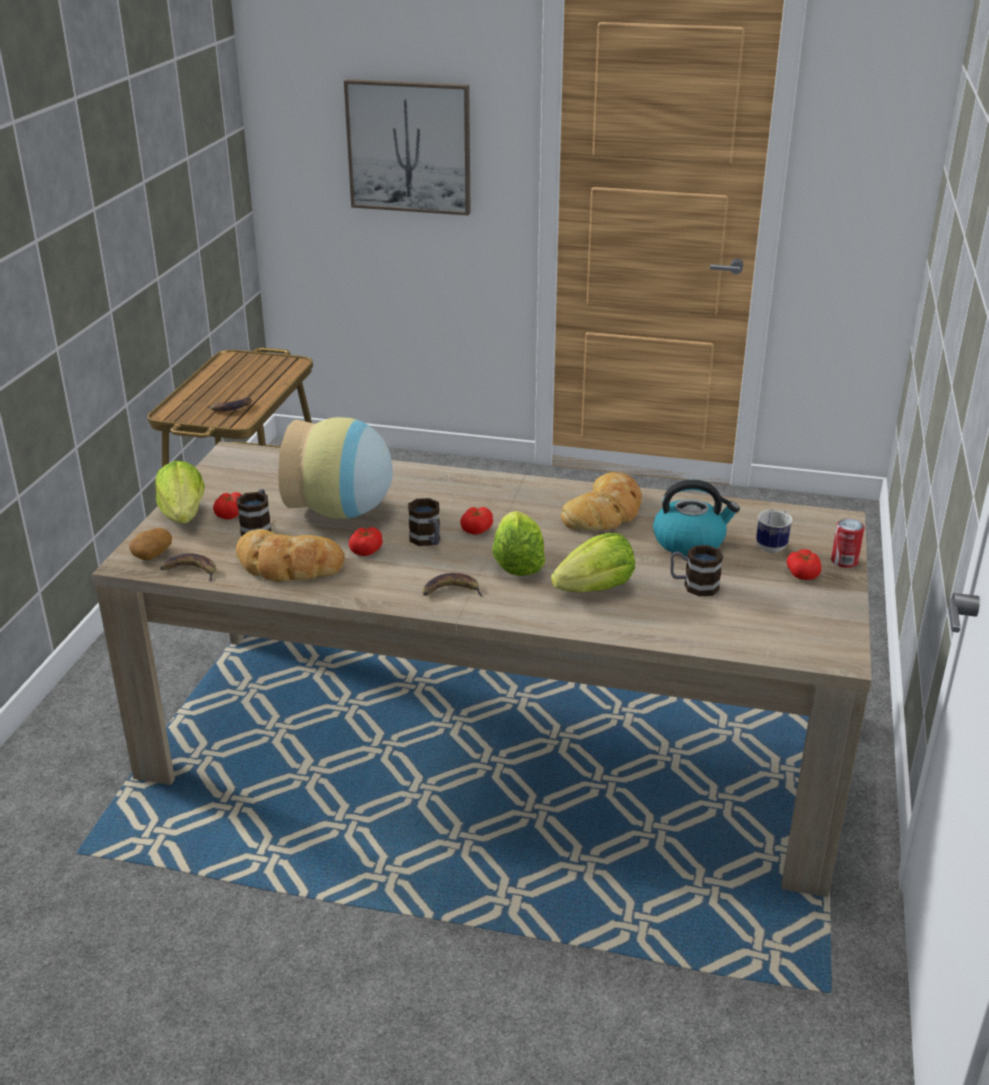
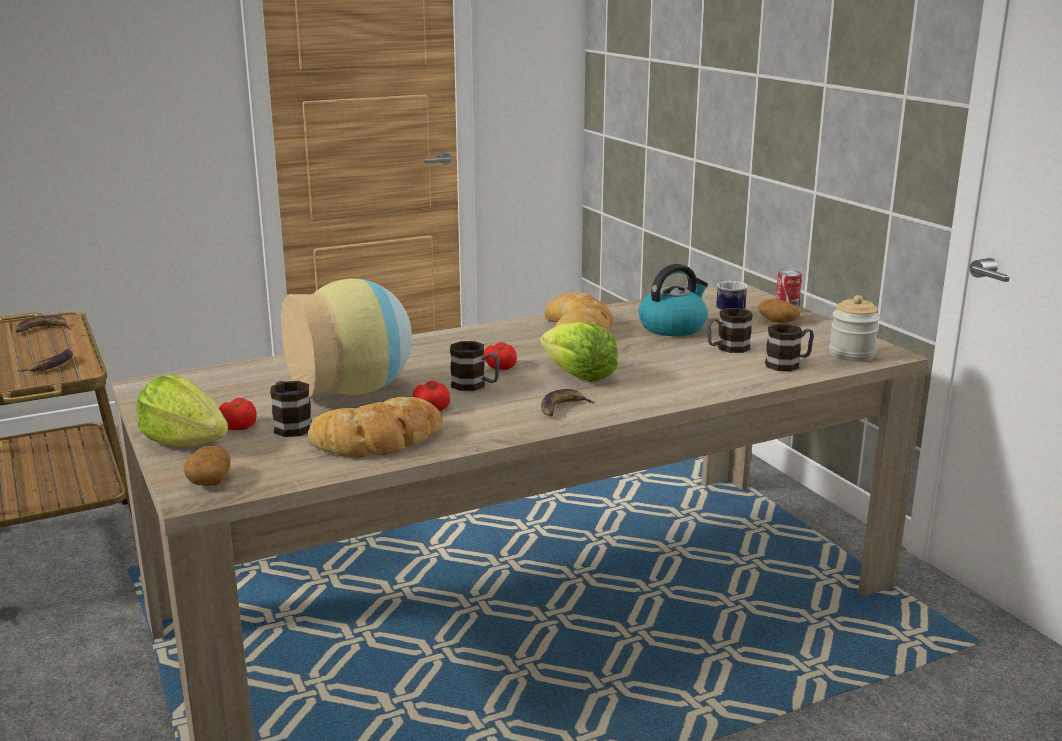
camera: 40 degrees left, 10 degrees down
(190, 571) = (281, 477): banana -> banana (42, 329)
(409, 147) = (102, 81): picture -> none
(595, 589) = (667, 371): lettuce -> none
(715, 627) = (788, 364): none -> mug
(800, 641) = (851, 354): none -> jar
(803, 573) = (777, 321): tomato -> potato

